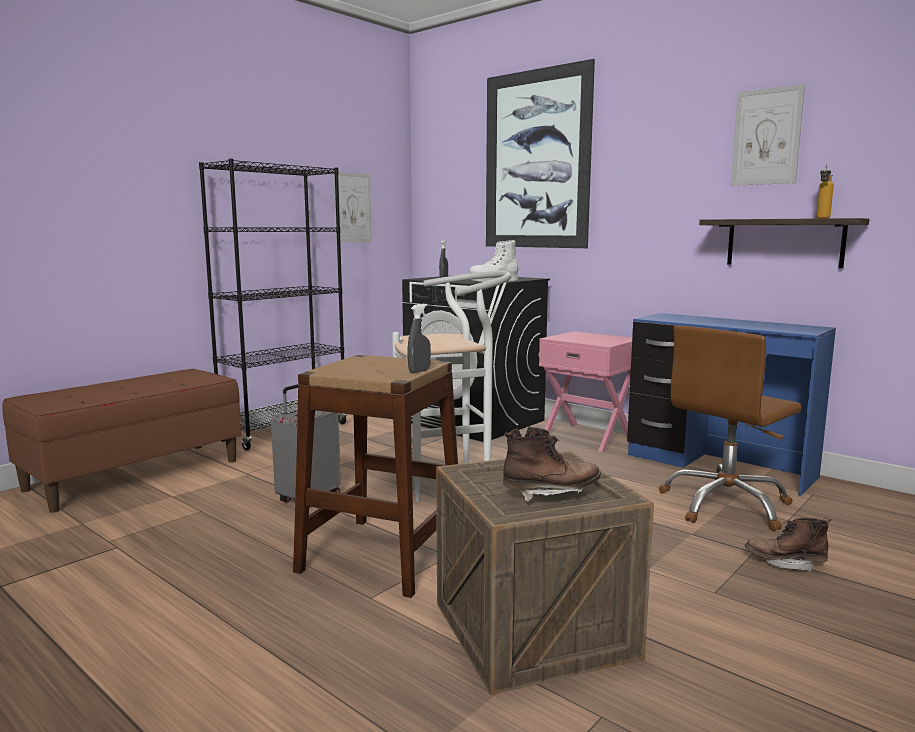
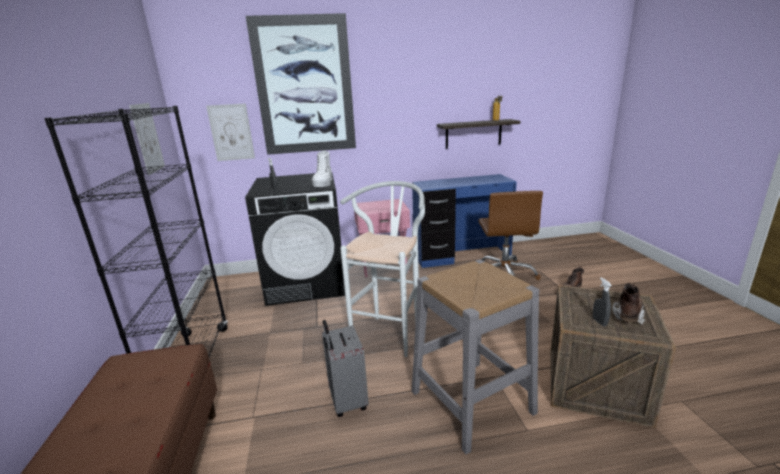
camera: 50 degrees left, 10 degrees up
(382, 554) = (471, 402): brown stool -> grey stool
(419, 371) = (505, 275): grey spray bottle -> grey spray bottle (599, 322)
(766, 137) = (461, 75): picture -> picture (231, 132)

